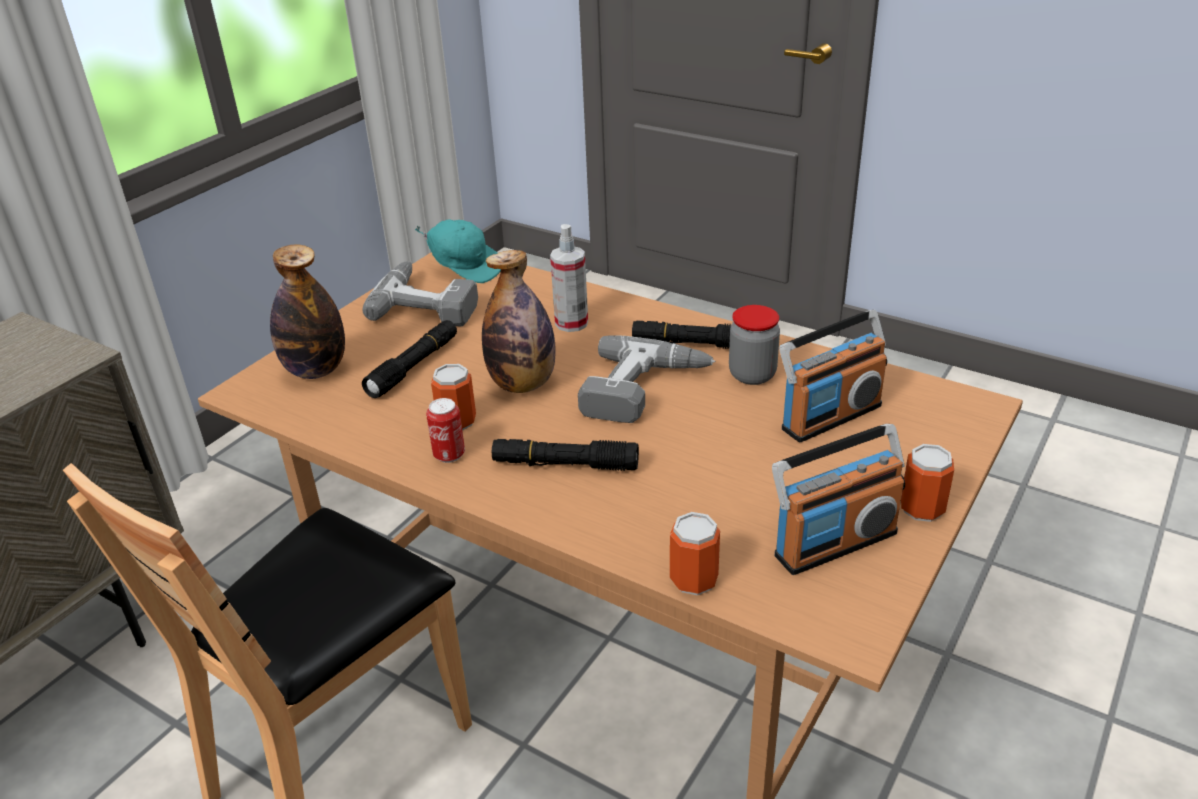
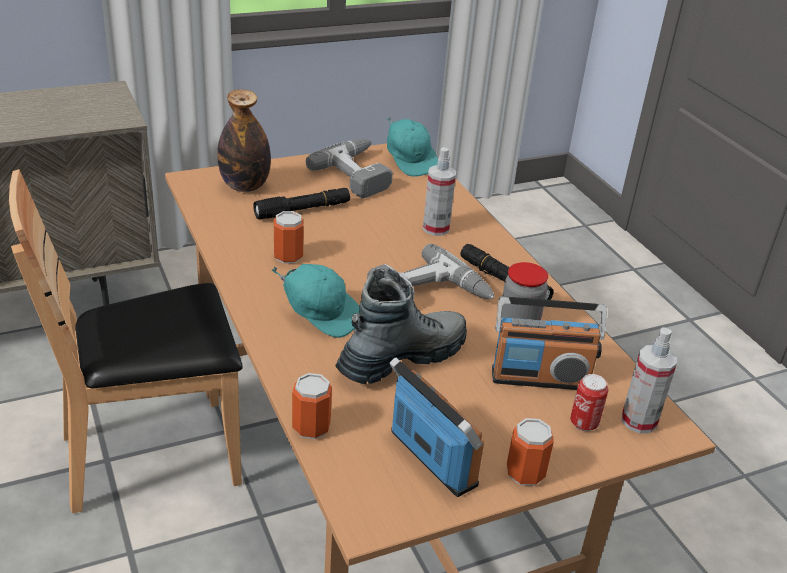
camera: 30 degrees right, 0 degrees up
(449, 455) = (259, 274): can -> can (584, 423)
(522, 384) = (355, 253): bottle -> none
(565, 464) = (320, 315): black flashlight -> turquoise cap
(693, 463) = (402, 357): none -> boot
(834, 543) = (431, 458): radio -> radio turned 135 degrees counterclockwise
(948, 411) = (639, 421): none -> spray bottle

